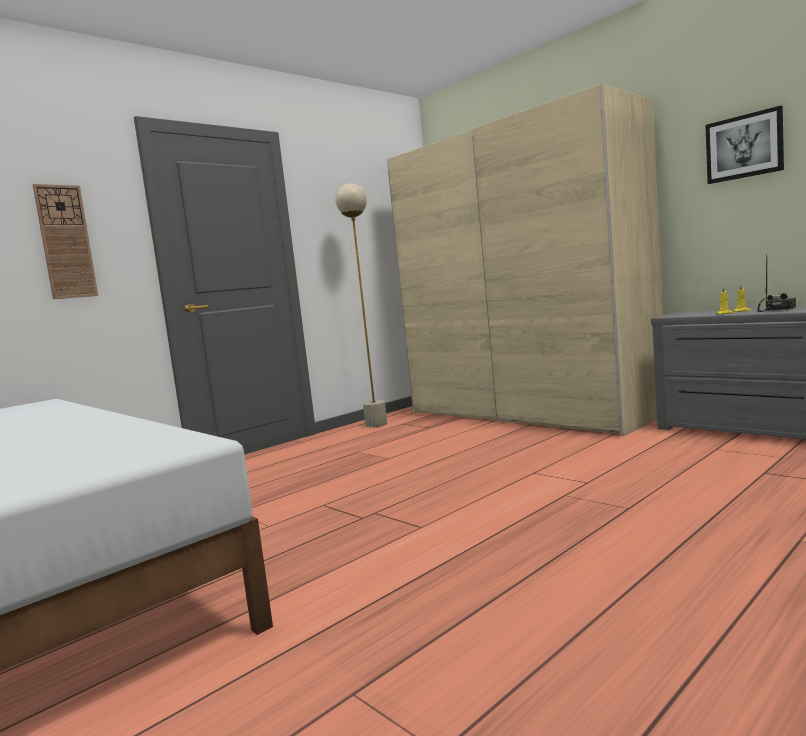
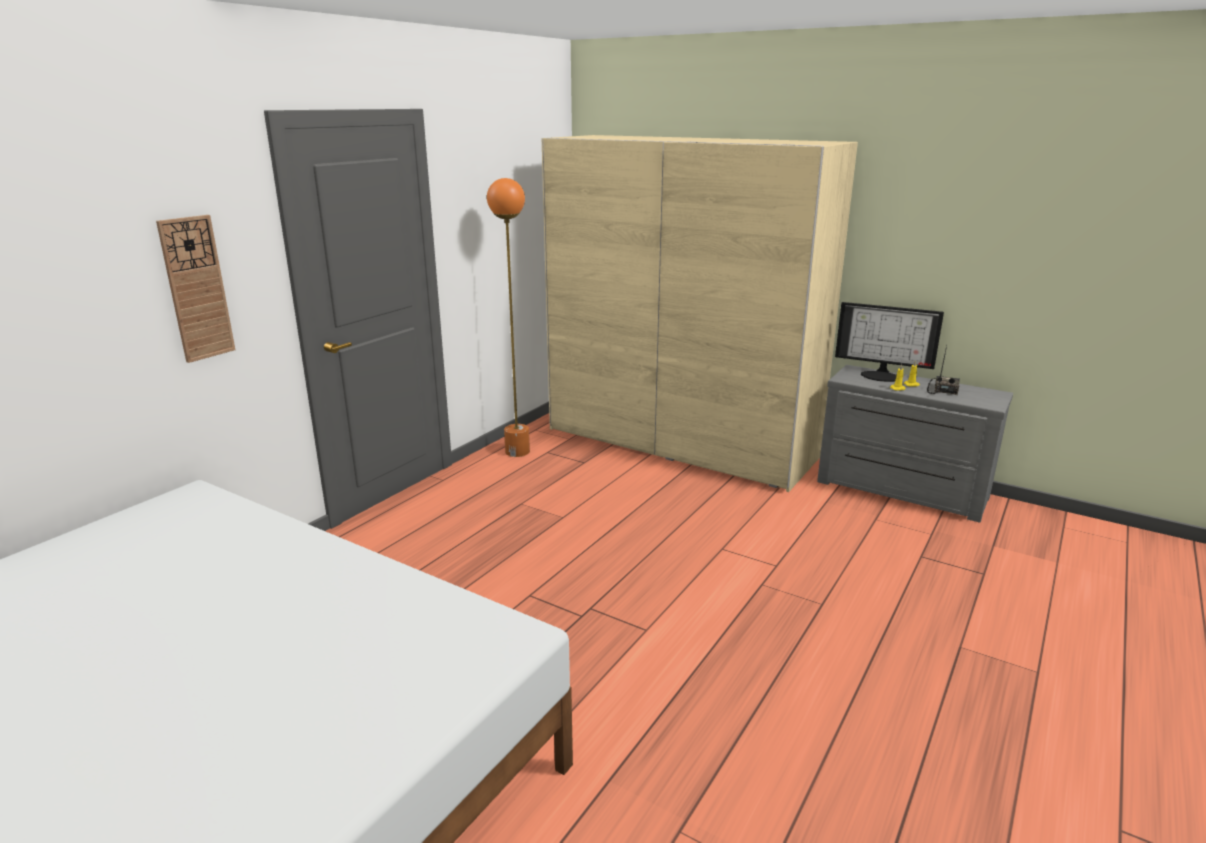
camera: 15 degrees left, 15 degrees up
(376, 424) = (517, 452): beige floor lamp -> orange floor lamp
(711, 311) = (882, 375): none -> monitor
(744, 146) = (939, 219): picture -> none

